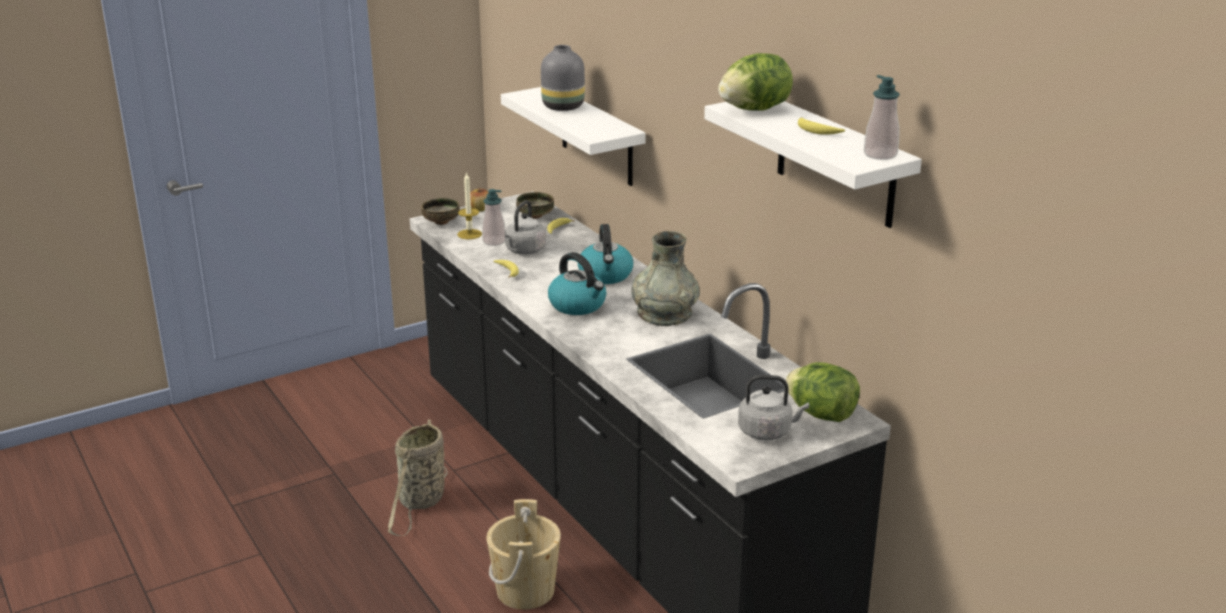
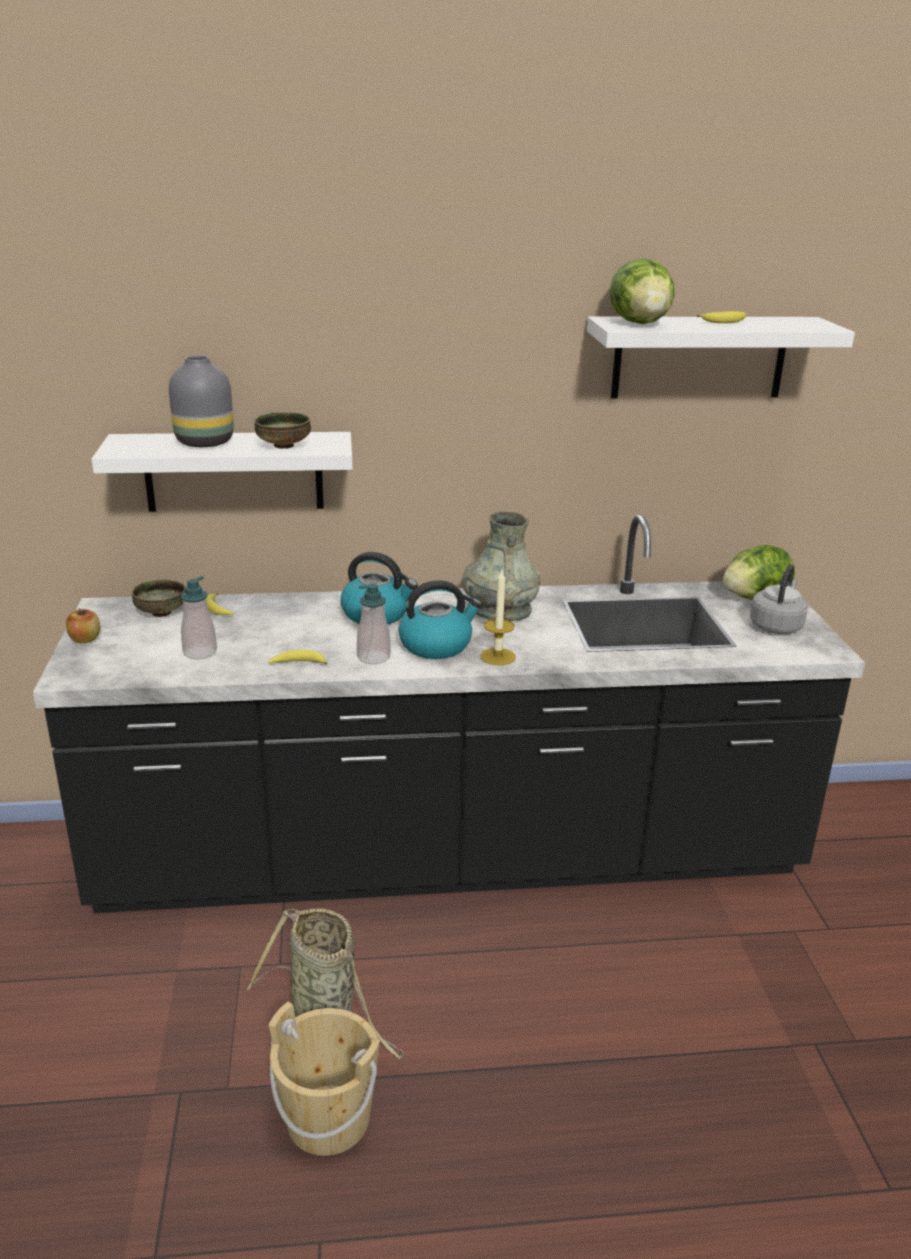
camera: 65 degrees left, 0 degrees up
(441, 222) = (86, 672): bowl -> bowl (284, 446)
(469, 234) = (154, 662): candle -> candle (497, 656)
(524, 251) = (253, 641): grey kettle -> none
(525, 591) = (566, 974): beige bucket -> beige bucket (328, 1119)
(880, 155) = (805, 320): soap dispenser -> soap dispenser (373, 657)

